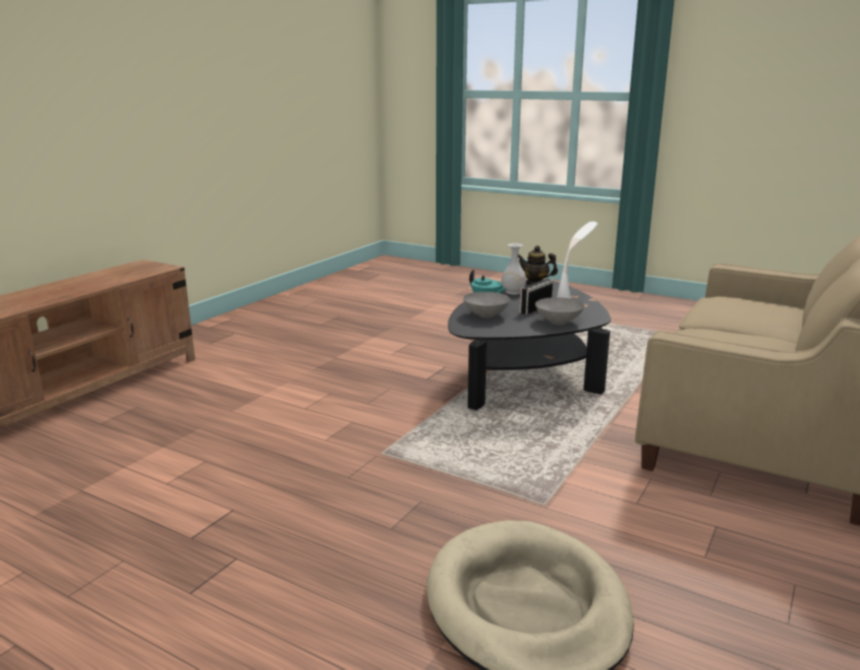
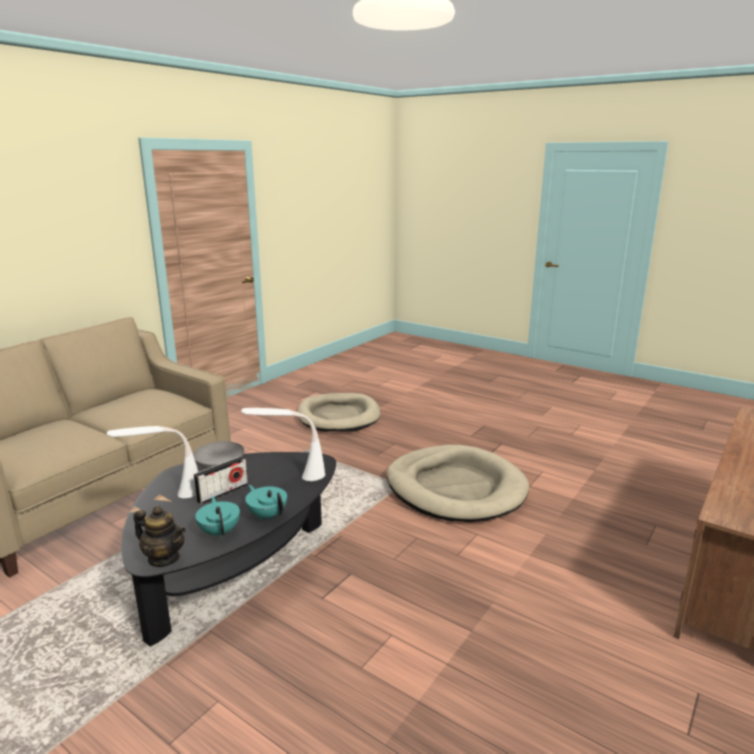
camera: 175 degrees left, 0 degrees up
(309, 453) = (455, 488): none -> beige dog bed
(485, 315) = (287, 483): grey bowl -> white table lamp
(513, 292) = (220, 531): white vase -> turquoise teapot

